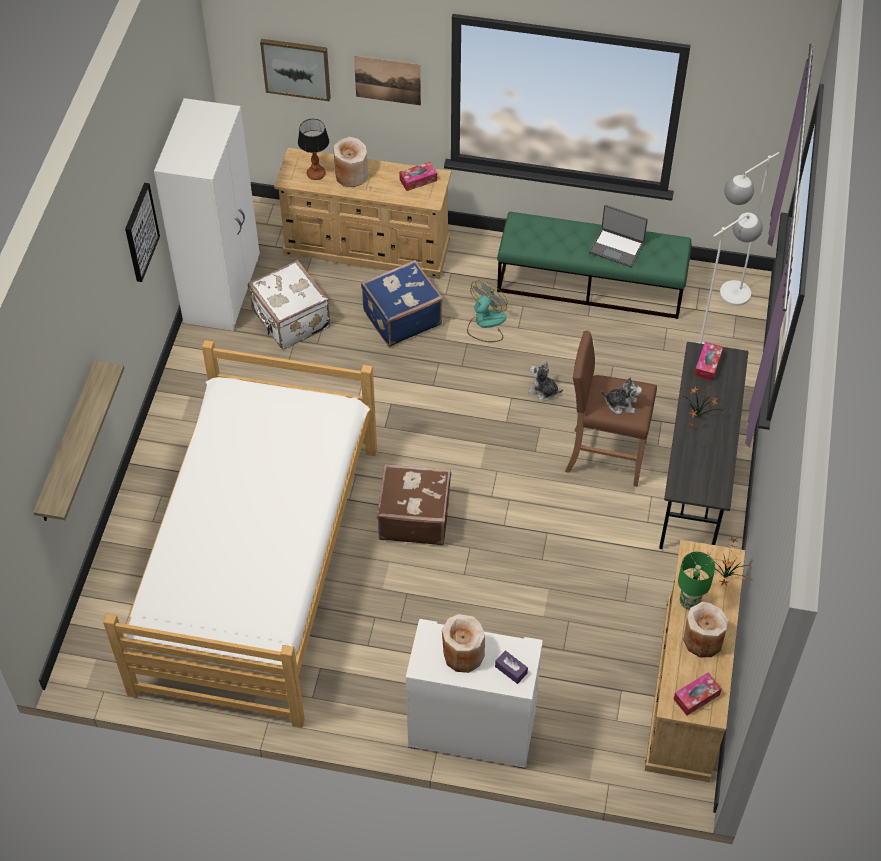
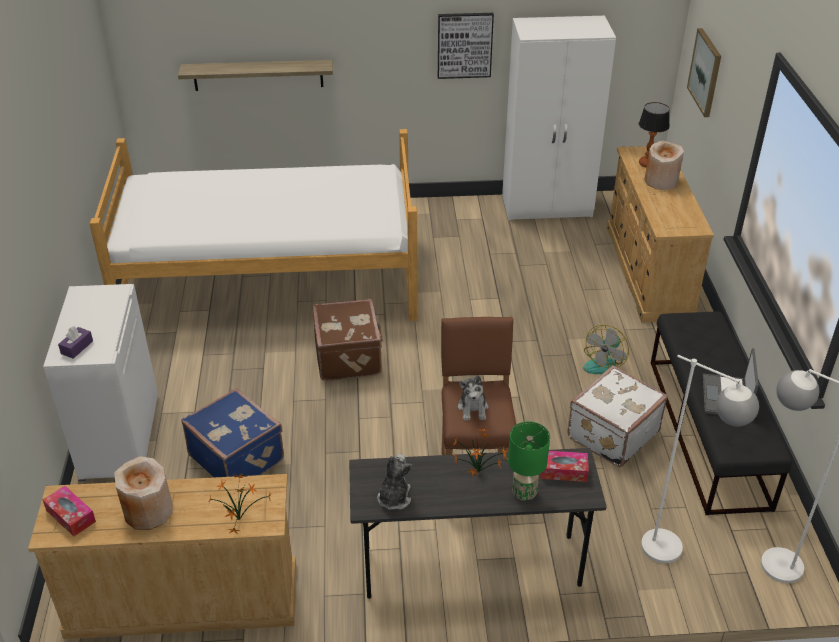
camera: 75 degrees right, 15 degrees down
(290, 320) = (536, 246): white suitcase -> white suitcase (611, 434)
(387, 80) = (733, 114): picture -> none
(401, 317) = (578, 307): blue suitcase -> blue suitcase (237, 457)
(418, 180) = (685, 218): tissue box -> none
(463, 654) = (94, 315): beige vase -> none
(486, 323) = (604, 362): fan -> fan turned 105 degrees clockwise
(543, 391) = (539, 418): plush toy -> plush toy (394, 497)
(591, 284) = (708, 432): green bench -> black bench
(689, 602) = (199, 493): green table lamp -> green table lamp (523, 493)

